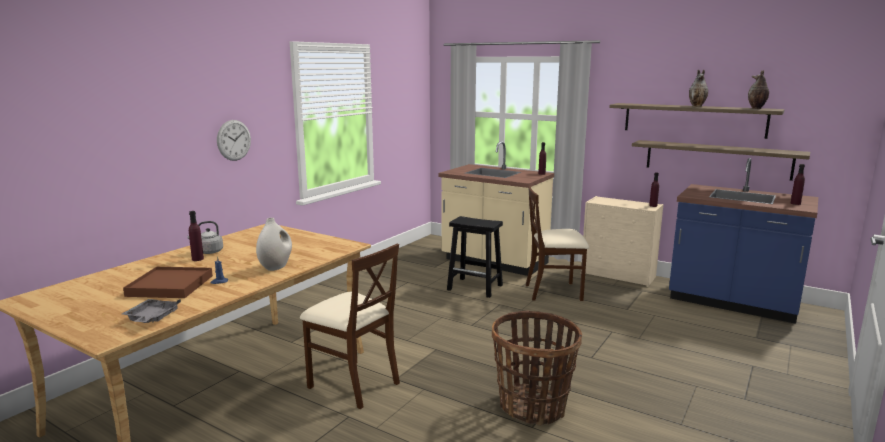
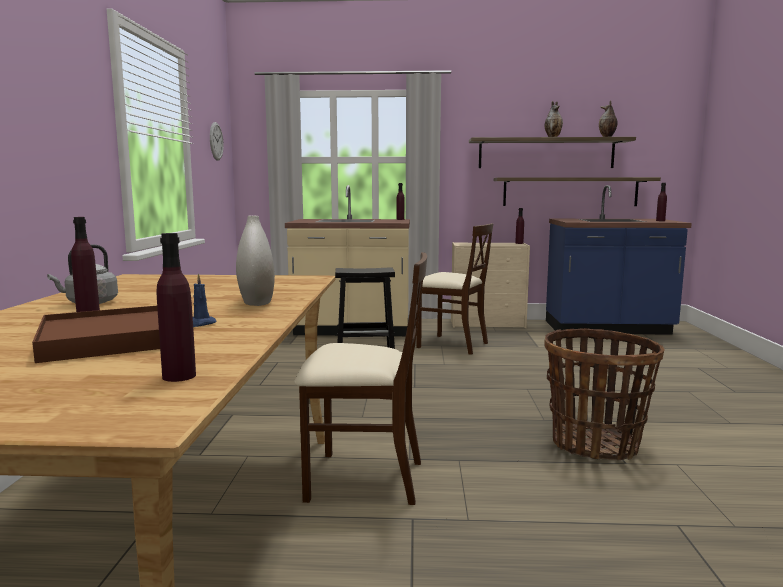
camera: 30 degrees left, 5 degrees down
(152, 318) = (179, 376): grey tray -> purple bottle
(234, 140) = (49, 139): wall clock -> wall clock (216, 141)
(554, 292) = (452, 344): beige chair -> beige chair turned 120 degrees counterclockwise

